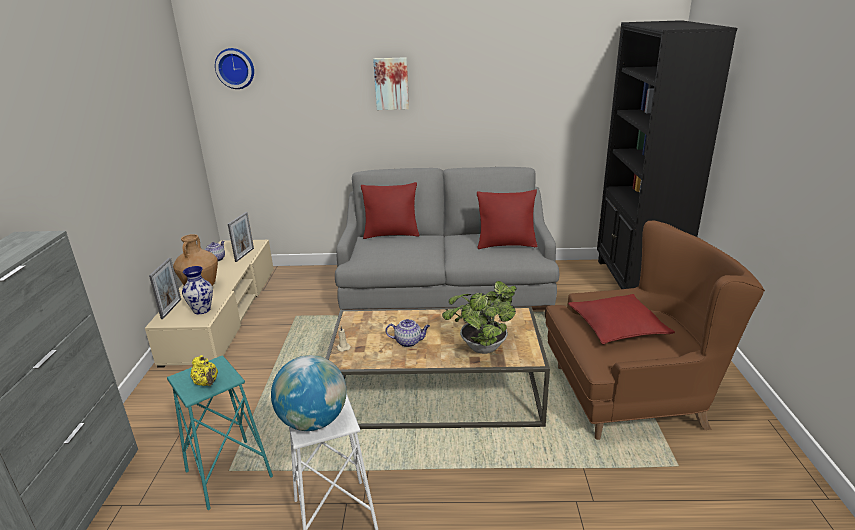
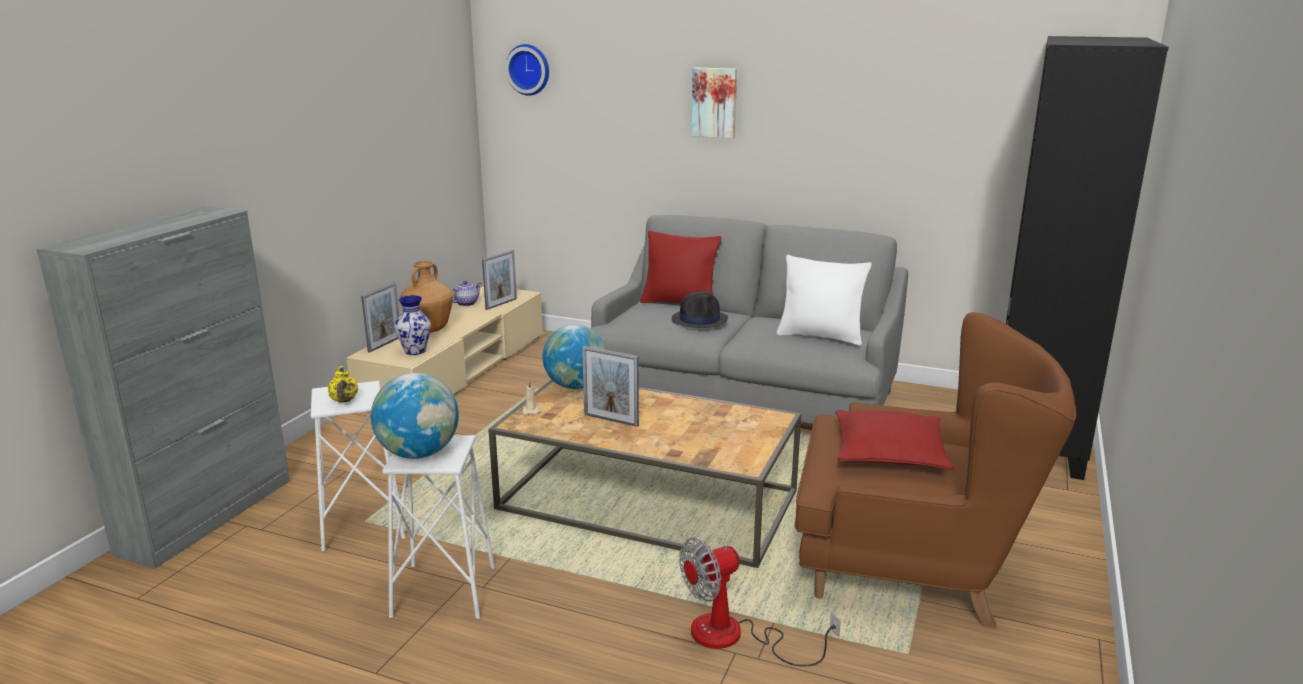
camera: 20 degrees right, 5 degrees down
(229, 474) = (362, 525): turquoise stool -> white stool
(361, 318) = (575, 386): none -> globe
(409, 342) = (611, 420): teapot -> picture frame
(418, 246) = (700, 320): none -> black hat
(480, 349) = (692, 444): potted plant -> none
(506, 245) = (820, 336): red pillow -> white pillow
(567, 488) = (734, 637): none -> fan

